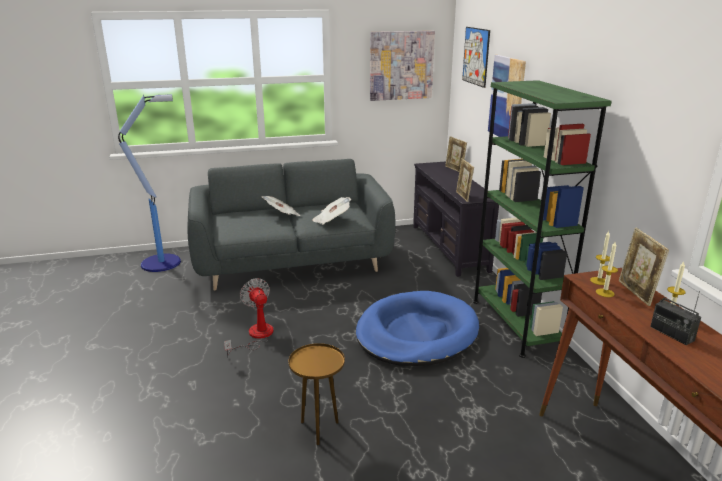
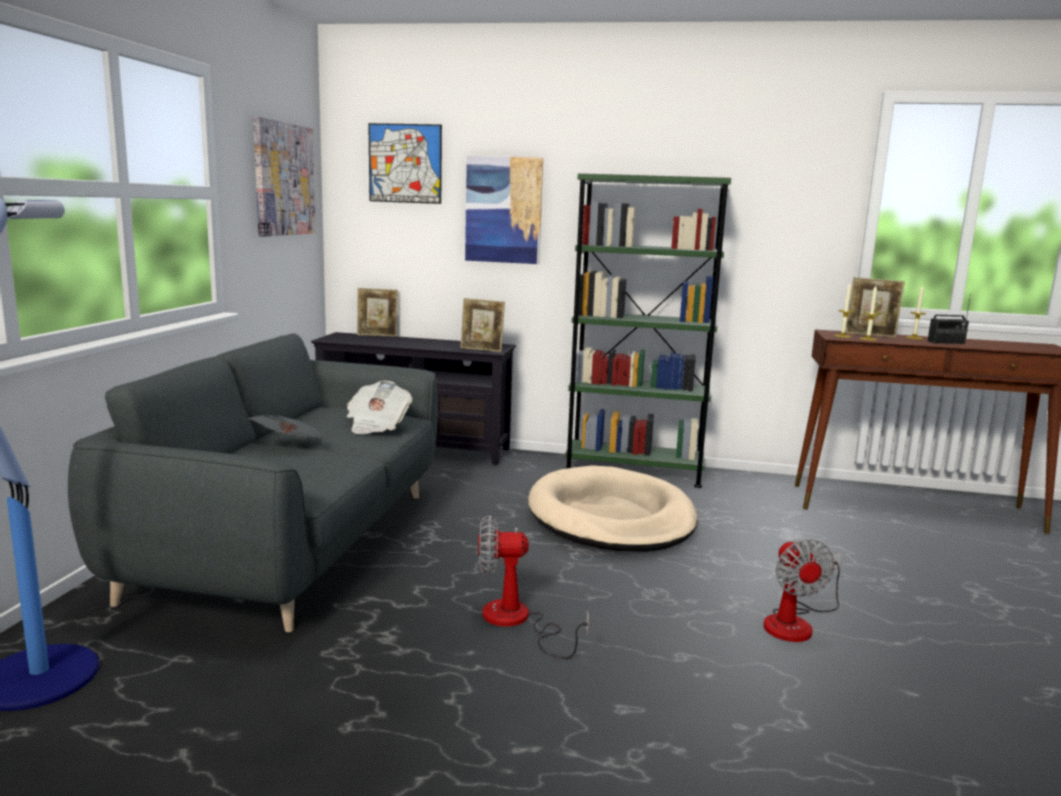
camera: 65 degrees left, 10 degrees down
(319, 429) = (796, 623): brown side table -> fan
(416, 333) = (611, 517): blue dog bed -> beige dog bed

